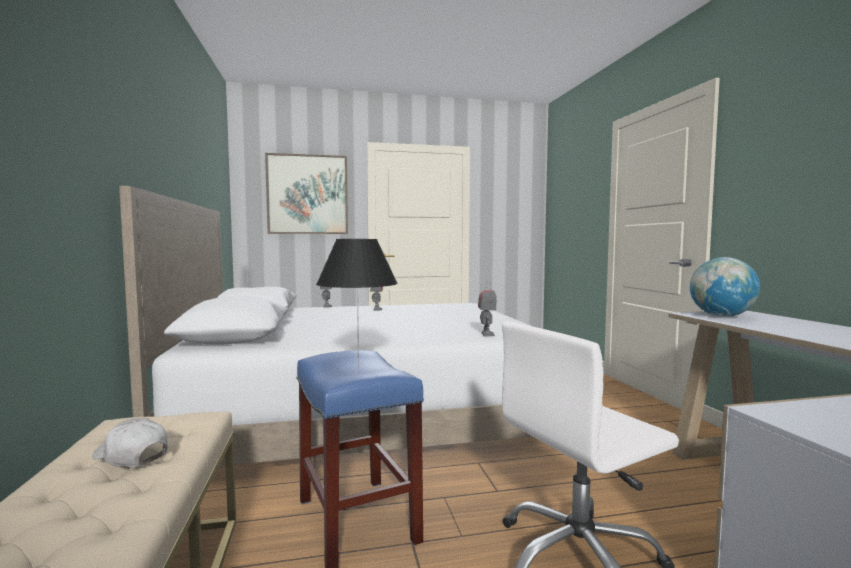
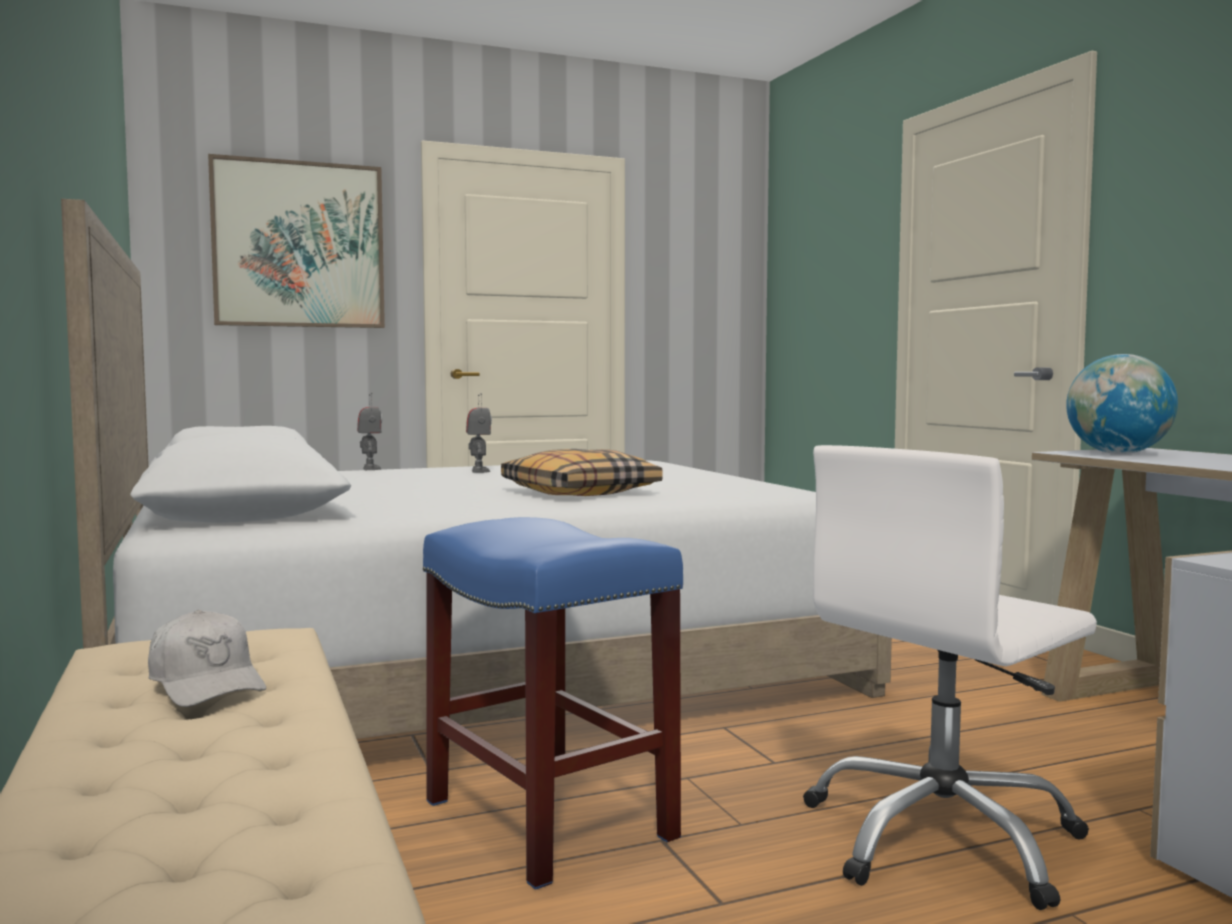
camera: 10 degrees left, 0 degrees up
(131, 456) = (207, 684): white cap -> white cap turned 150 degrees counterclockwise
(358, 366) = (553, 536): black table lamp -> none
(411, 327) = (579, 492): none -> pillow
(486, 334) = (727, 498): toy robot -> none

